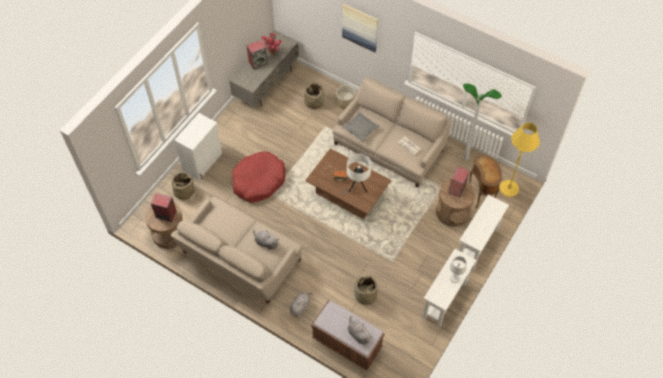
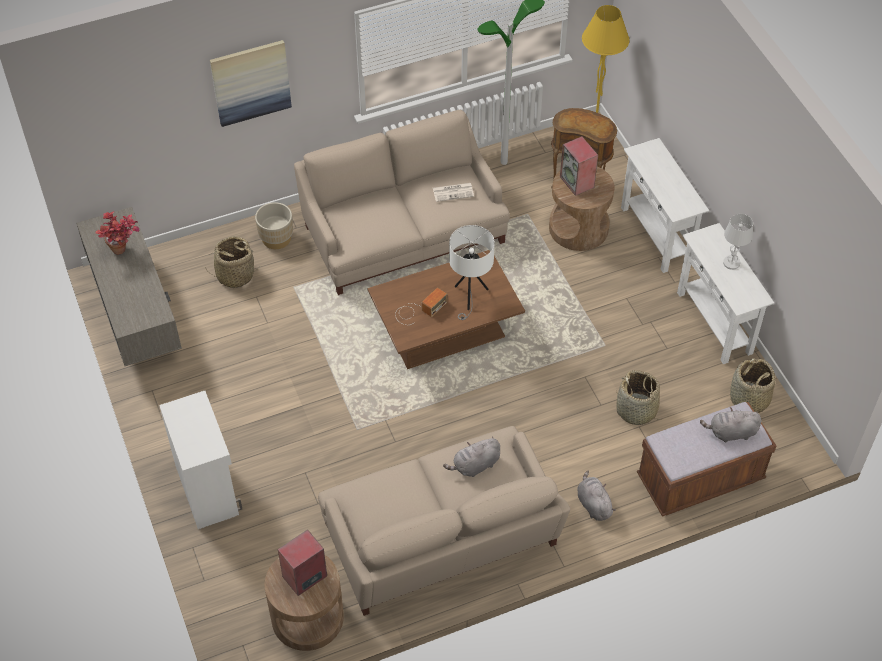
camera: 55 degrees left, 5 degrees down
(184, 192) = (243, 549): basket -> basket (749, 399)
(258, 62) = (120, 280): speaker -> none
(258, 181) = (317, 432): red dog bed -> none
(360, 129) = (370, 230): grey pillow -> none

